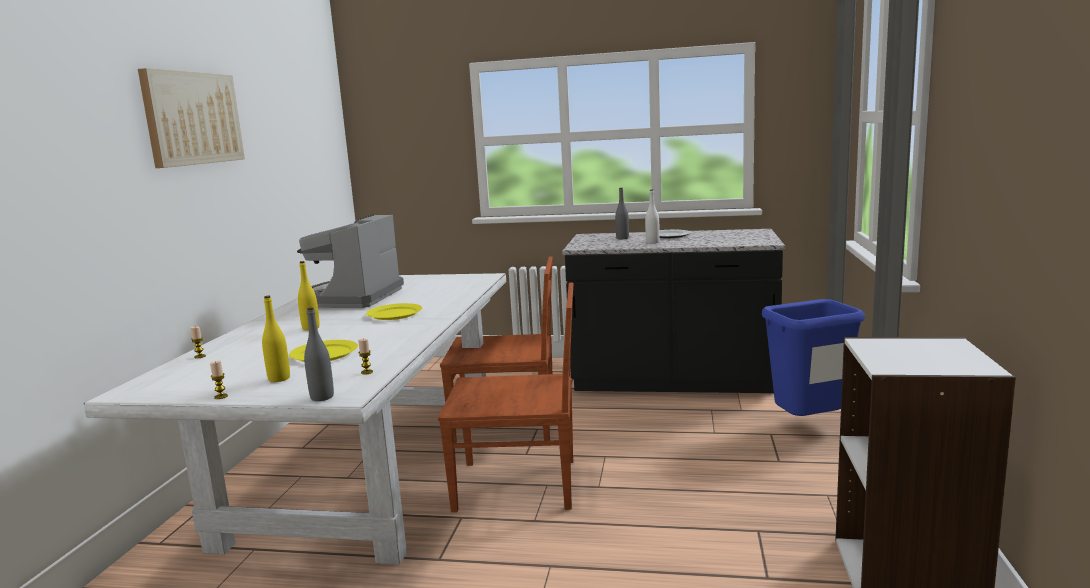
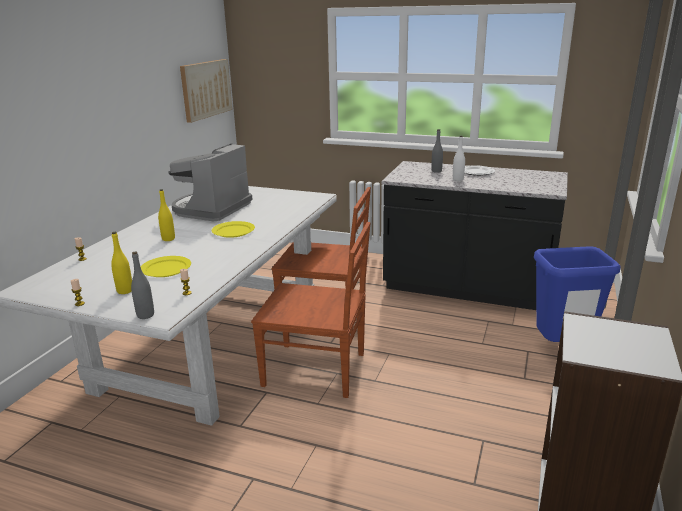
camera: 10 degrees right, 10 degrees up
(192, 118) = (89, 65): picture -> picture (205, 89)

